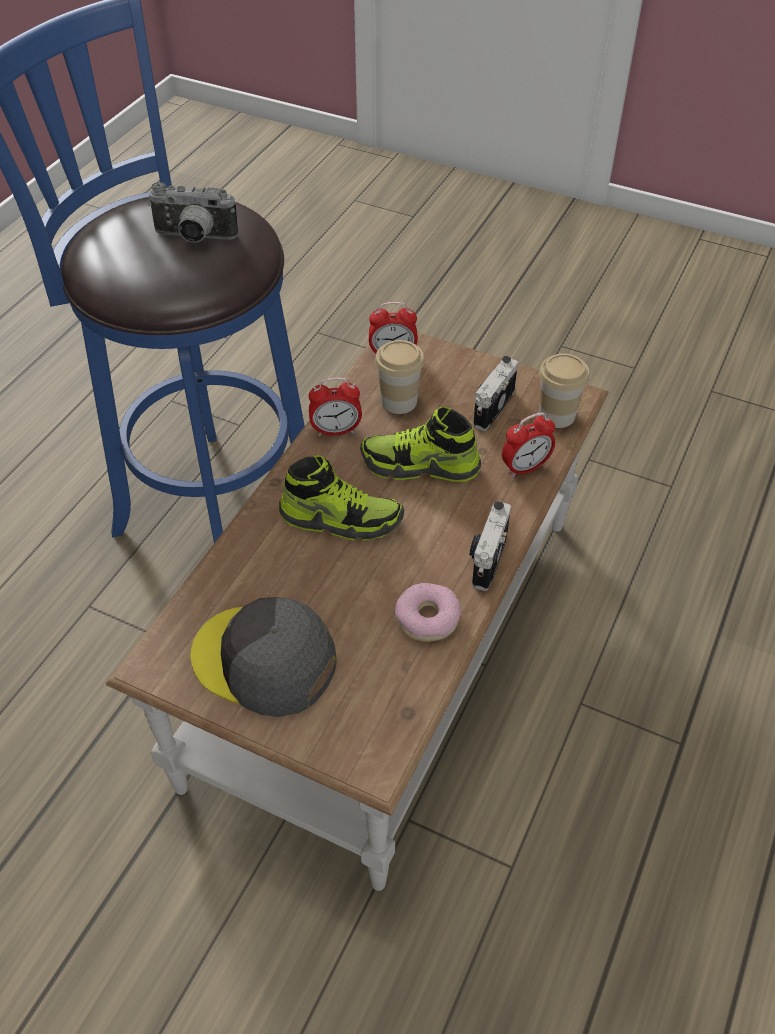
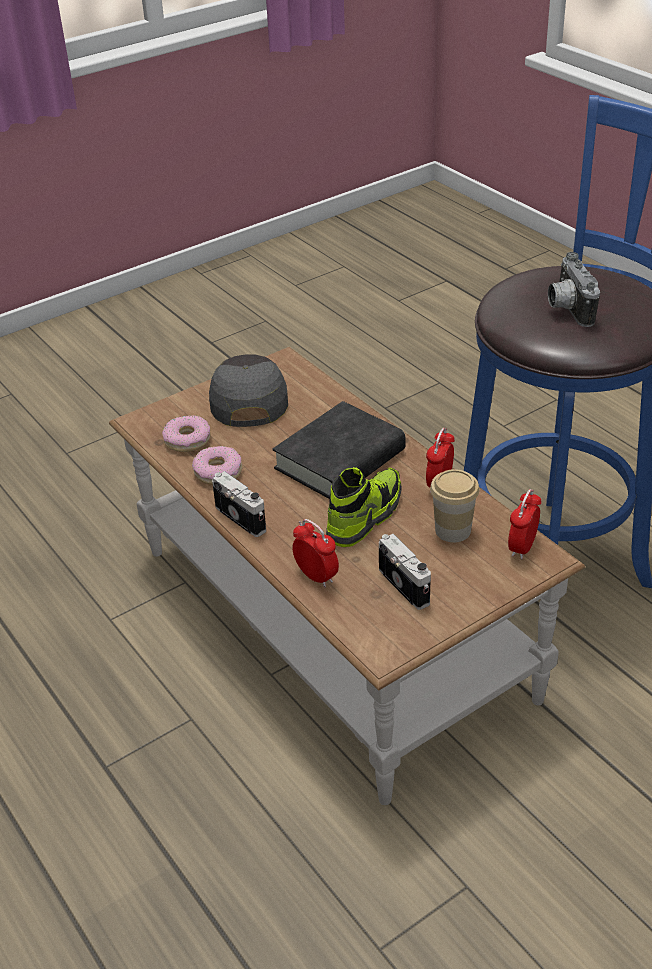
camera: 120 degrees right, 10 degrees down
(194, 238) = (566, 309): camera -> camera turned 45 degrees counterclockwise
(264, 661) = (248, 398): grey cap -> grey cap turned 60 degrees counterclockwise
(341, 519) = (340, 460): shoe -> black book
(386, 683) = (187, 440): none -> donut
(525, 468) = (316, 576): alarm clock -> alarm clock turned 135 degrees clockwise
(557, 415) = (365, 625): cup -> none

